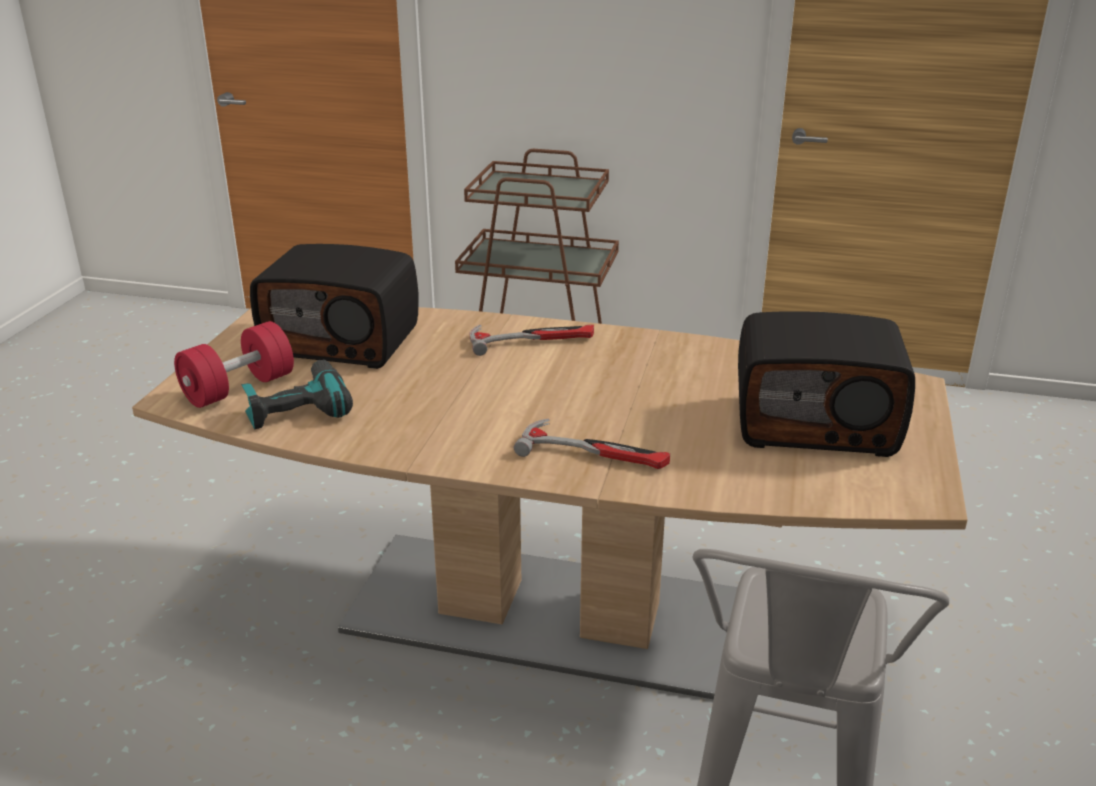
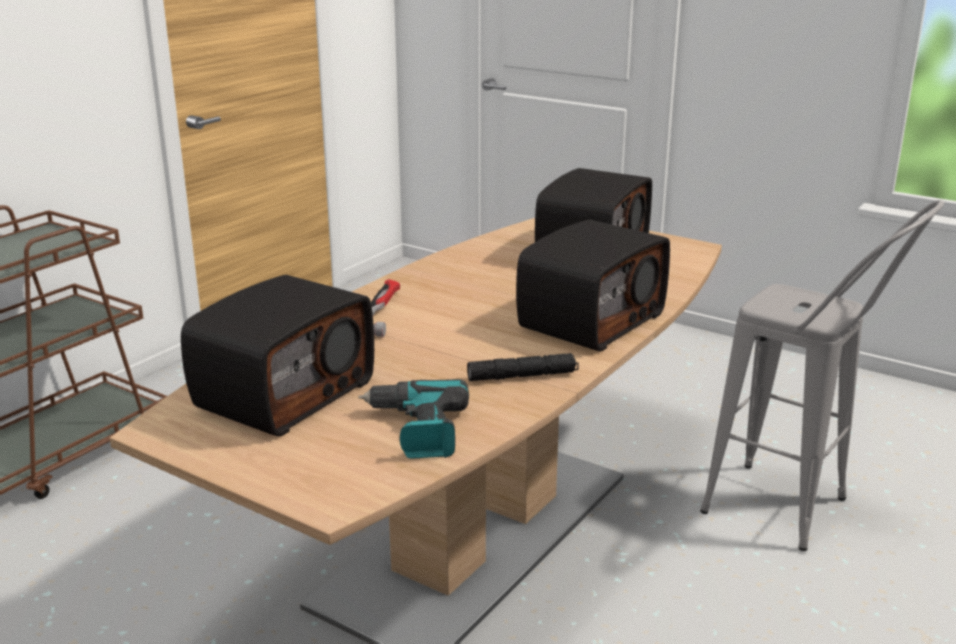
camera: 70 degrees left, 5 degrees down
(238, 388) = (344, 460): red dumbbell -> none
(427, 436) = (522, 376): none -> black flashlight
(595, 453) = (590, 320): hammer -> radio

